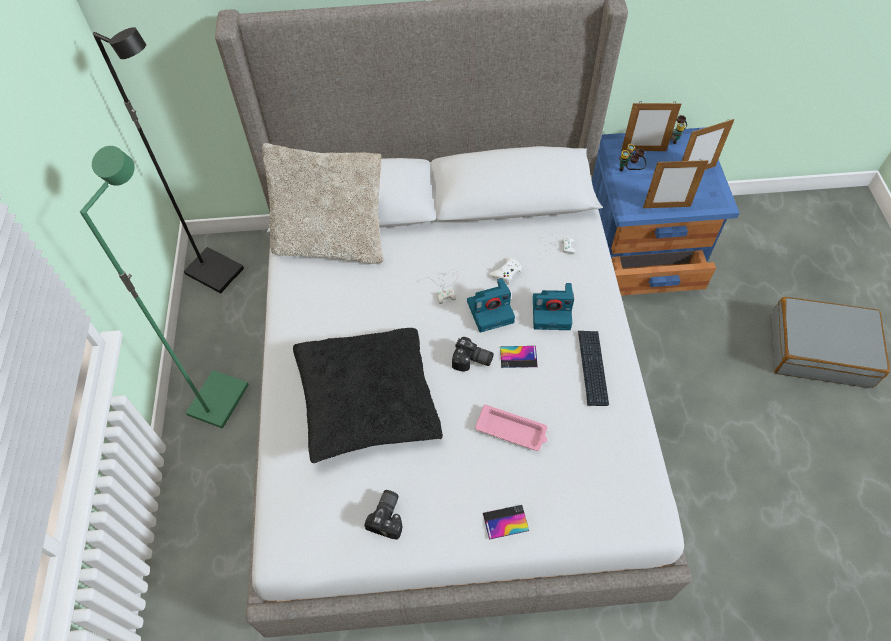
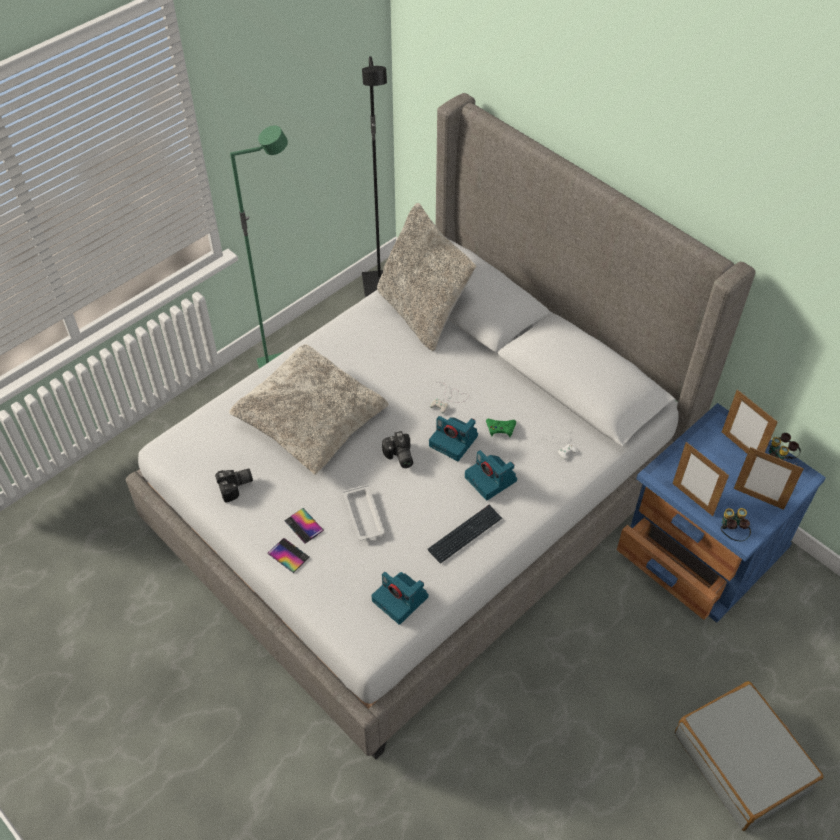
camera: 50 degrees right, 5 degrees down
(369, 401) = (311, 420): black pillow -> beige pillow
(506, 272) = (500, 429): white game controller -> green game controller
(512, 430) = (364, 516): pink tray -> white tray
(518, 357) = (430, 482): phone -> phone (304, 525)
(622, 459) = (401, 599): none -> camera
(629, 170) = (704, 450): binoculars -> binoculars (731, 534)

